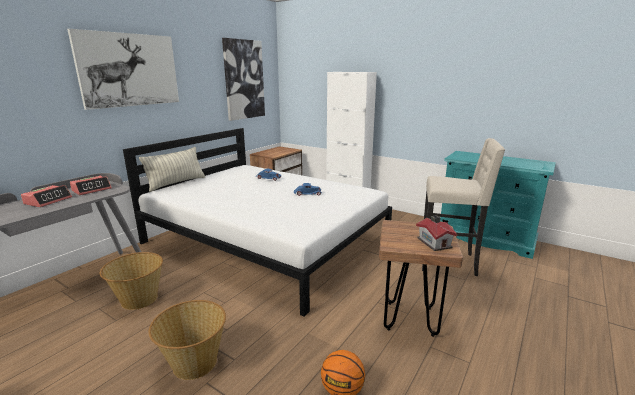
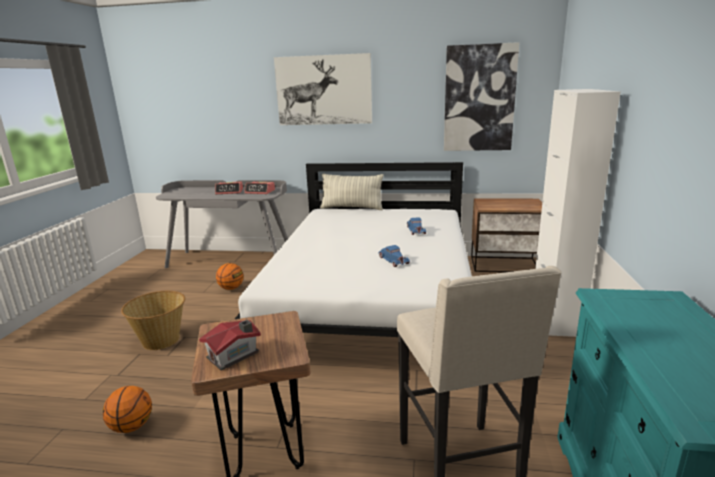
camera: 65 degrees right, 0 degrees up
(138, 299) = (231, 288): basket -> basketball

